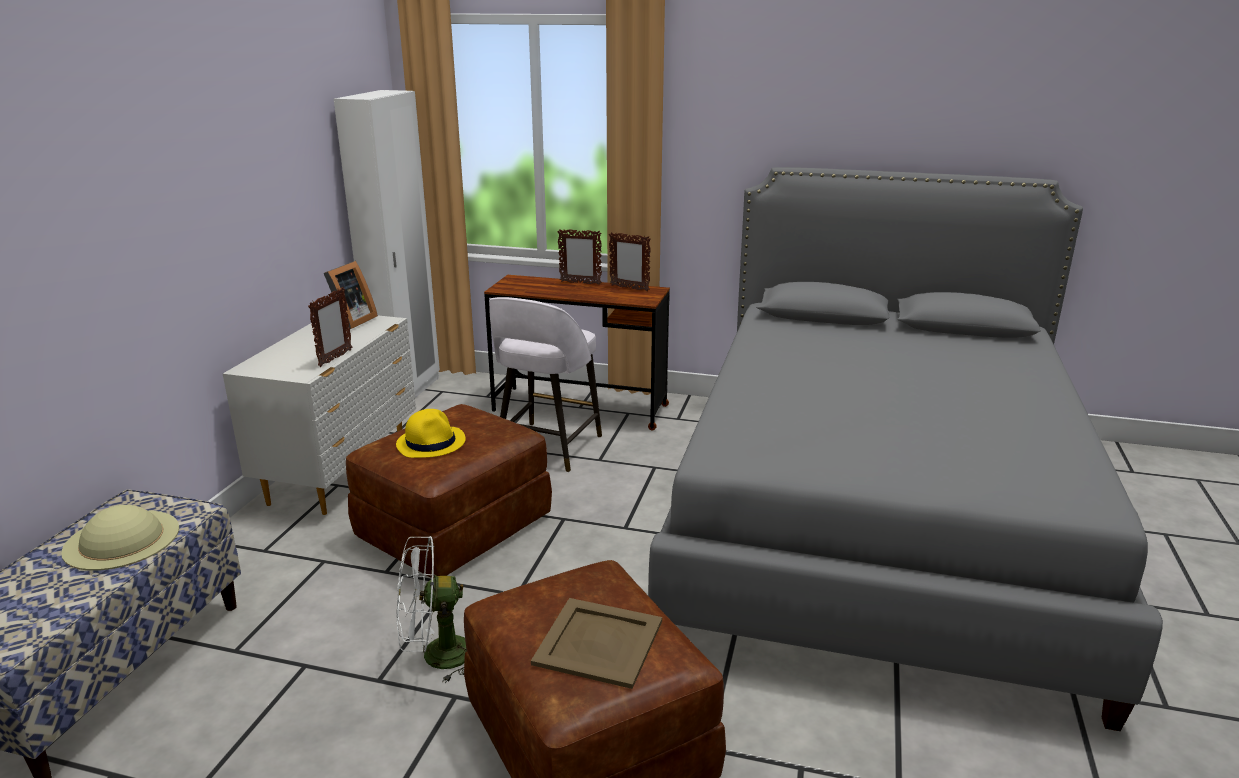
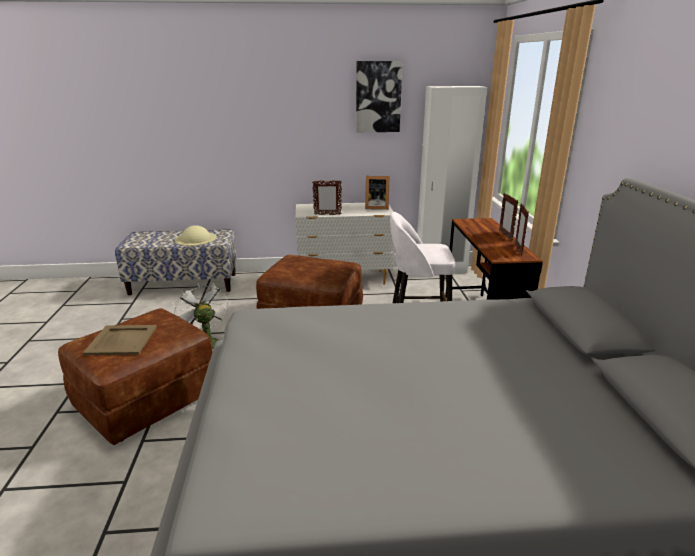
camera: 70 degrees right, 0 degrees up
(284, 127) = (378, 97): none -> picture
(431, 442) = (302, 265): yellow hat -> none

